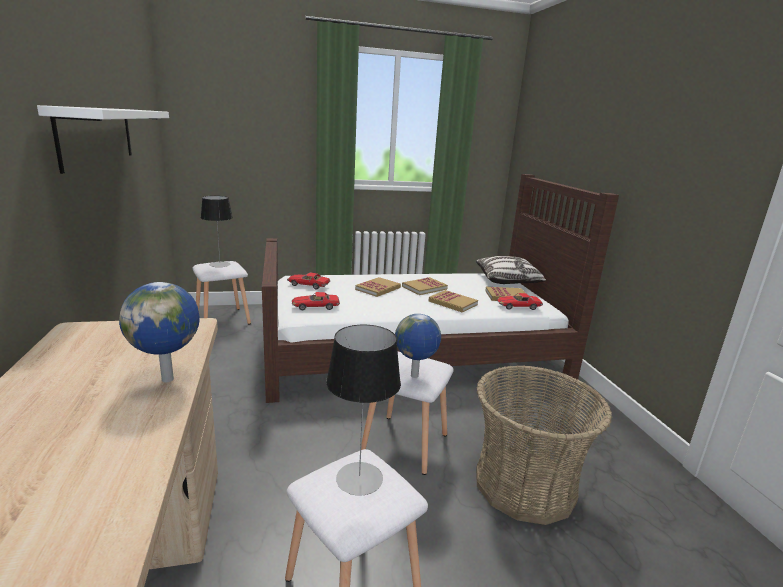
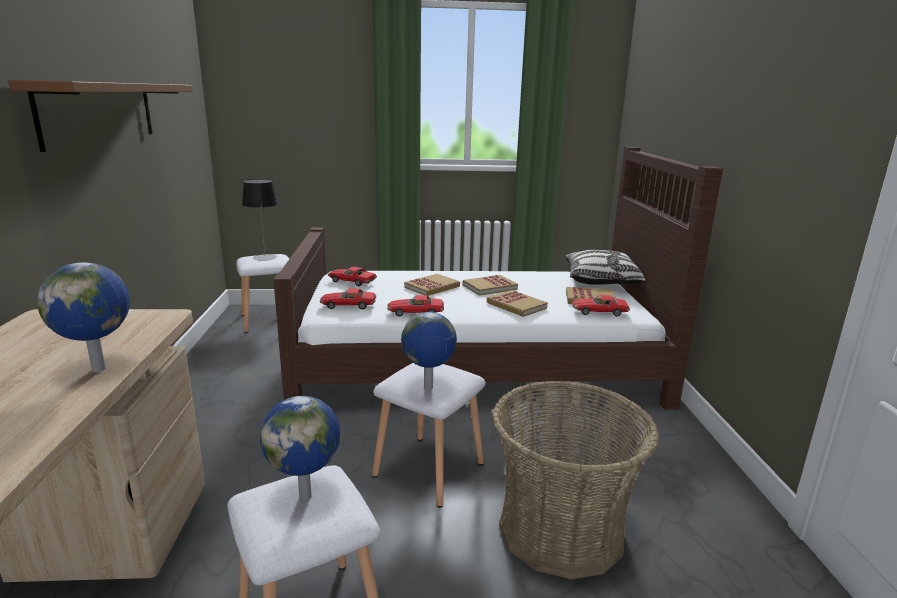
camera: 10 degrees right, 0 degrees up
(97, 135) = (100, 112): white shelf -> brown shelf
(359, 478) = (306, 496): table lamp -> globe
(375, 311) = (415, 313): none -> toy car

